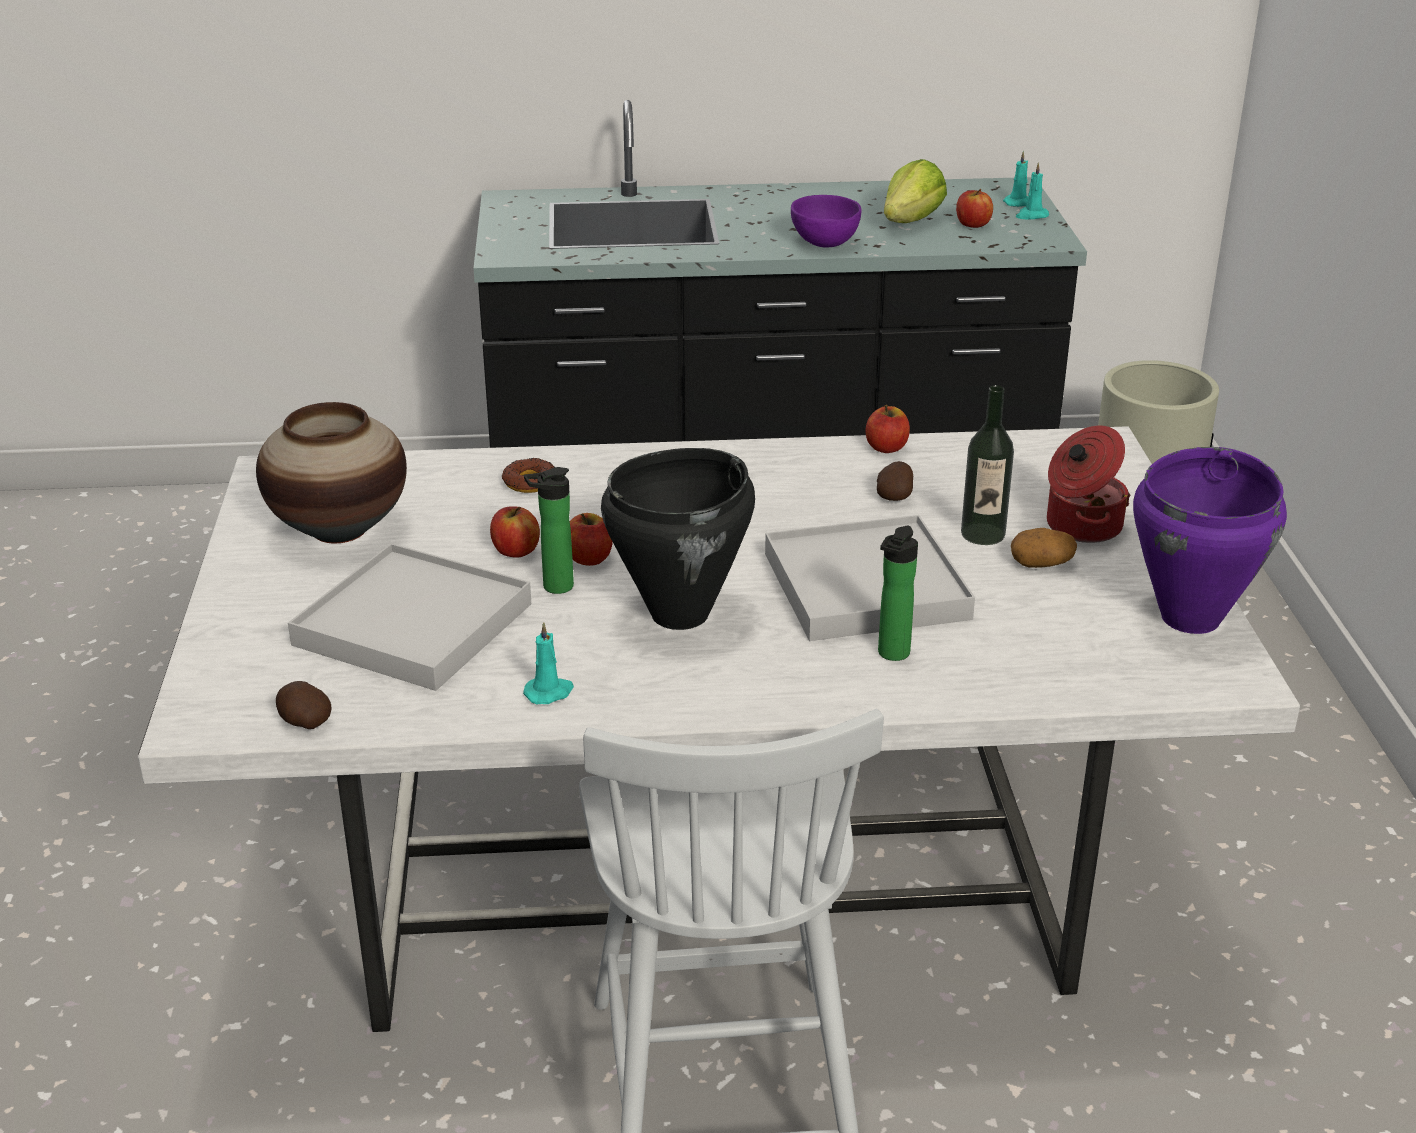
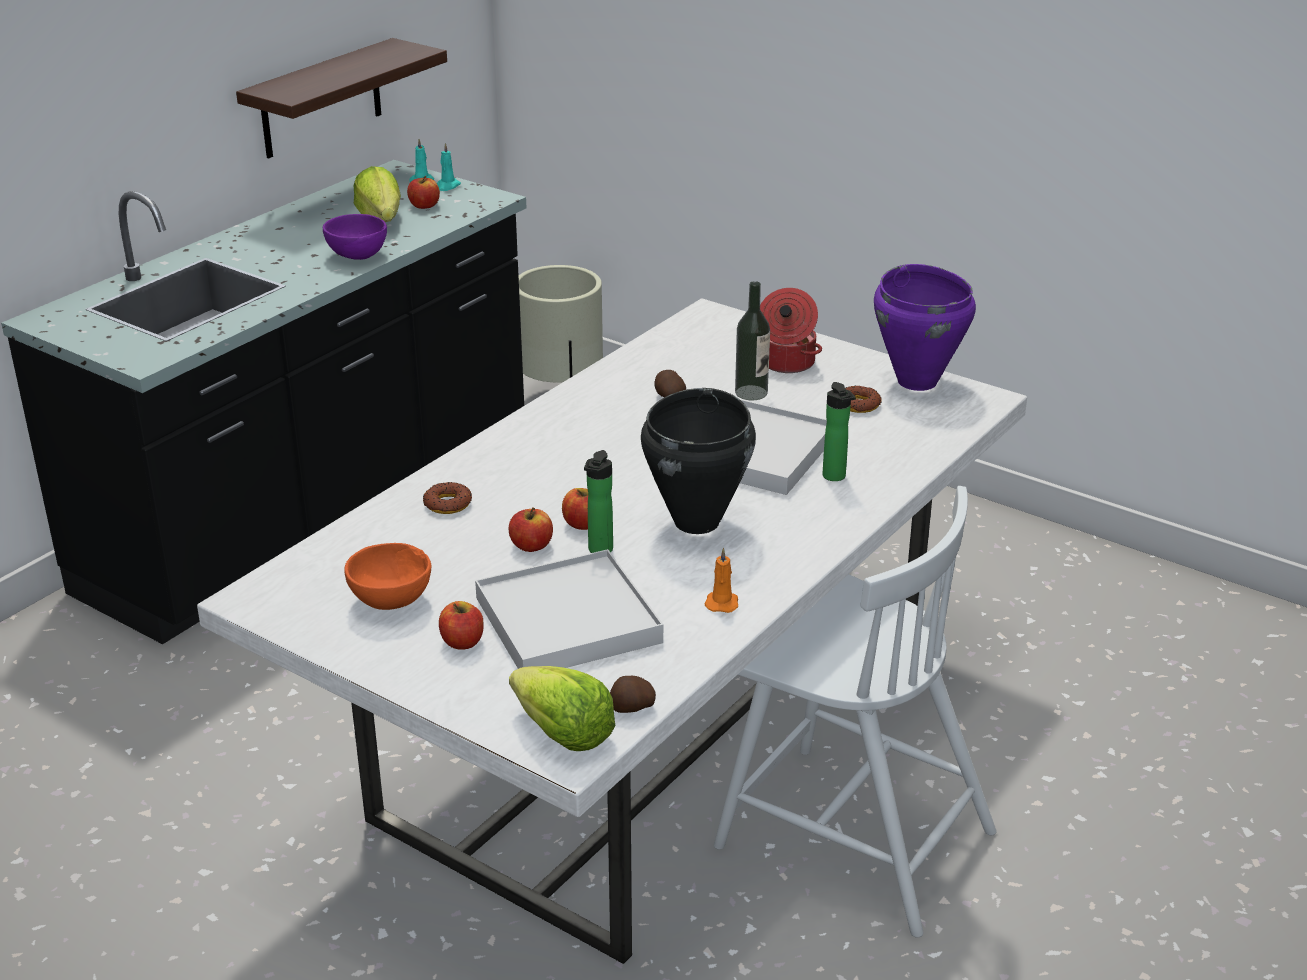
camera: 50 degrees left, 0 degrees up
(223, 704) = (562, 733): none -> lettuce
(339, 530) = (392, 601): vase -> orange bowl
(549, 692) = (722, 602): turquoise candle -> orange candle
(886, 447) = (608, 372): apple -> apple (462, 642)
(942, 78) = (321, 99): none -> shelf
(1041, 563) = (806, 392): potato -> none
(1070, 604) = (858, 405): none -> donut

